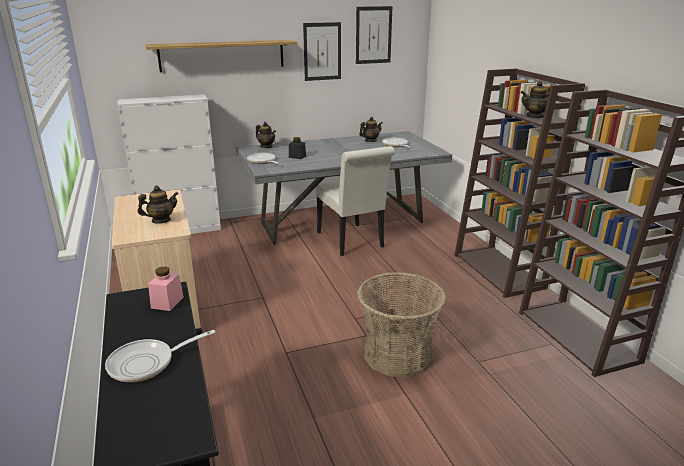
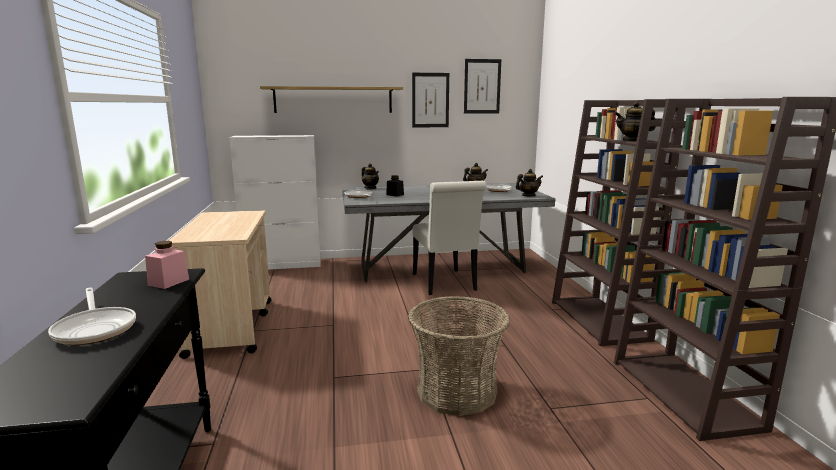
camera: 10 degrees right, 10 degrees down
(147, 363) = (95, 329): frying pan -> frying pan turned 105 degrees counterclockwise
(161, 220) = (228, 229): teapot -> teapot (528, 196)

